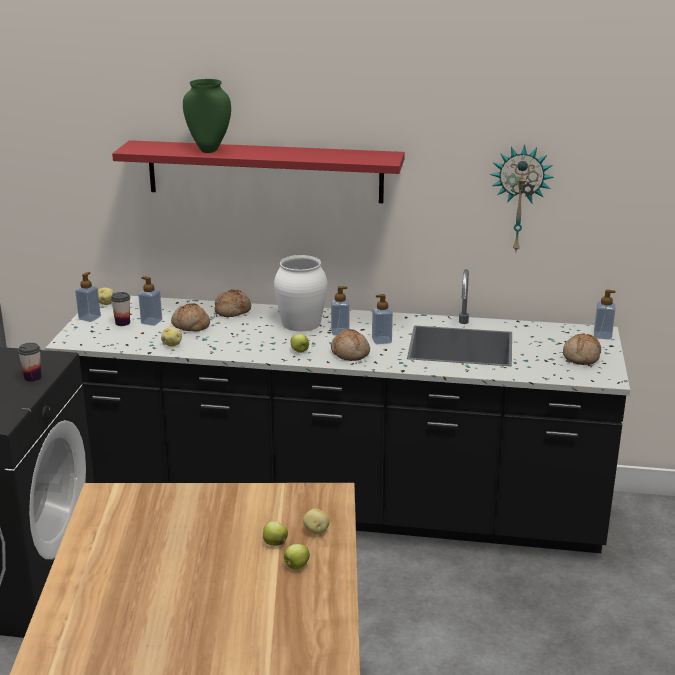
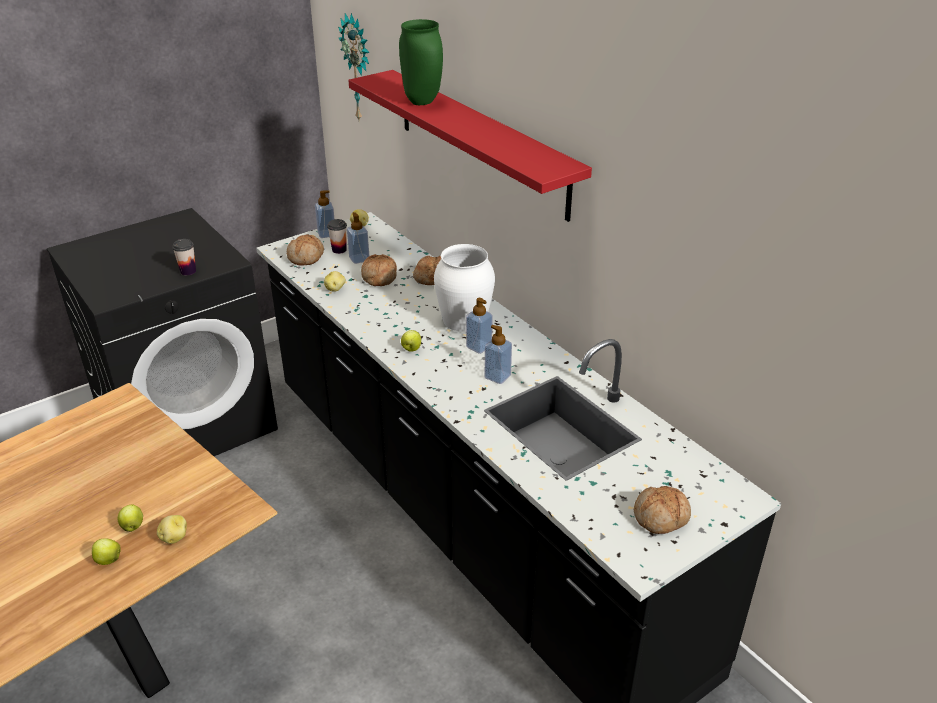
camera: 45 degrees right, 10 degrees up
(350, 353) = (447, 375): bread -> bread (306, 257)
(520, 198) = (699, 279): wall clock -> wall clock (359, 68)
(602, 335) = (738, 504): soap dispenser -> none

